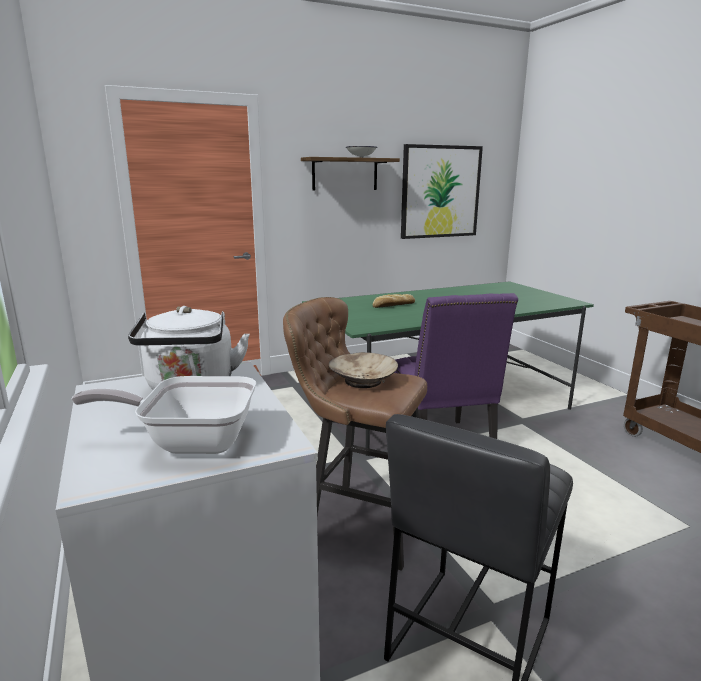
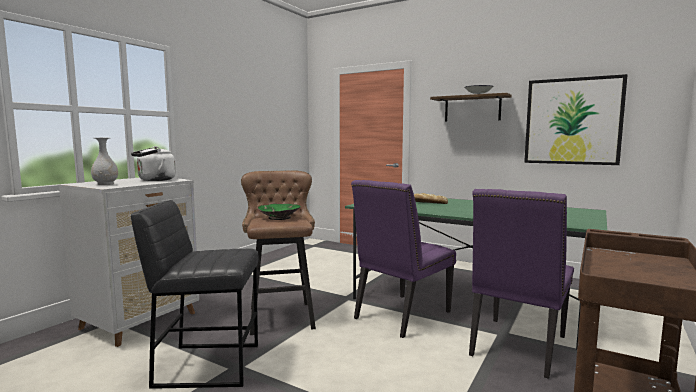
camera: 55 degrees right, 10 degrees down
(190, 441) = (106, 184): frying pan -> white vase
(362, 381) = (279, 217): beige bowl -> green bowl
(547, 425) = (518, 345): none -> purple chair

